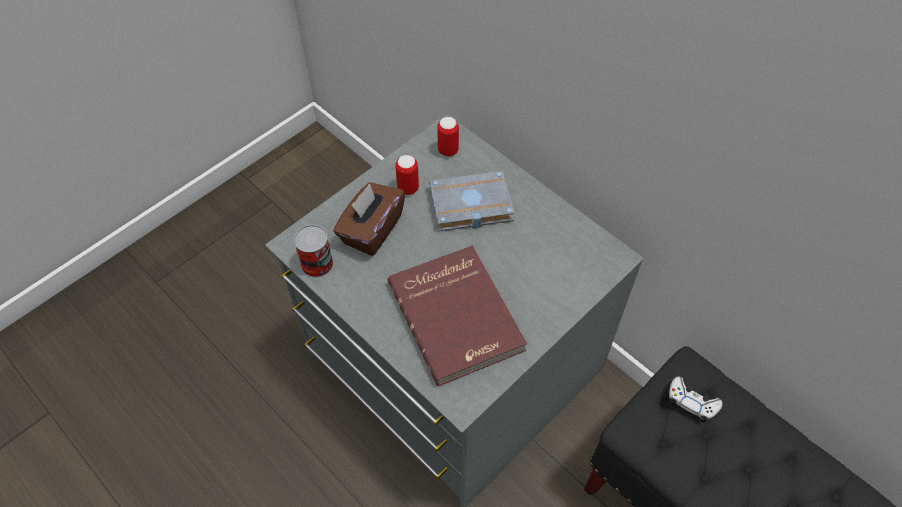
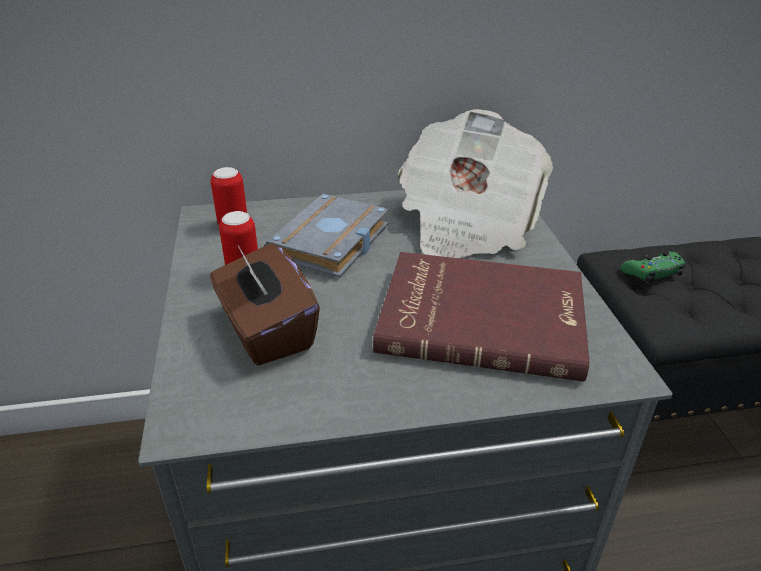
camera: 55 degrees left, 20 degrees down
(317, 264) = (255, 413): can -> none
(556, 259) = (467, 222): none -> newspaper
(692, 402) = (652, 272): white game controller -> green game controller

